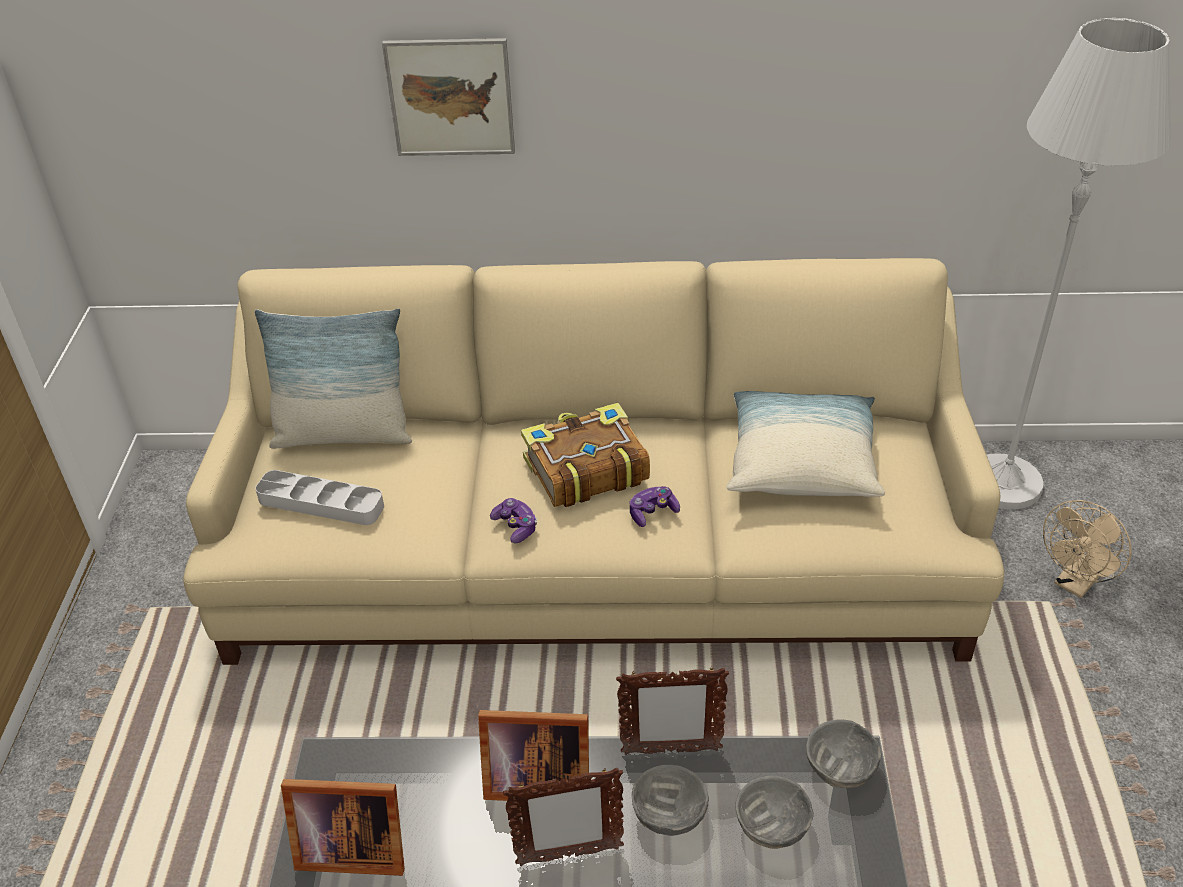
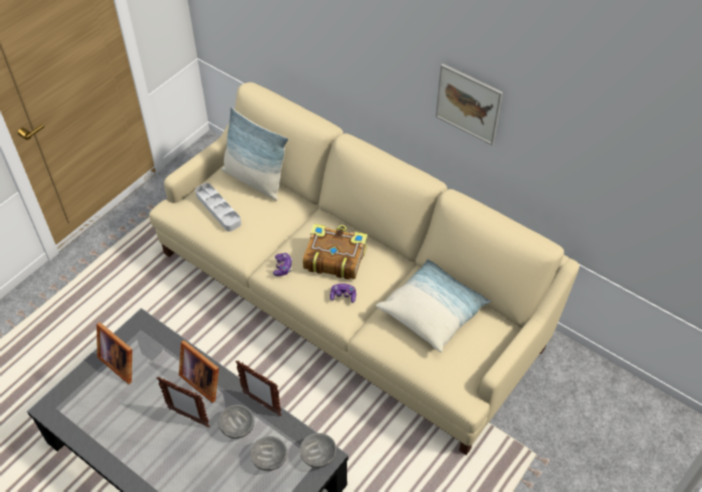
camera: 35 degrees right, 10 degrees up
(450, 97) = (352, 47): picture -> picture (468, 104)
(1003, 483) = (582, 382): white floor lamp -> none
(1075, 583) = (560, 454): beige fan -> none

